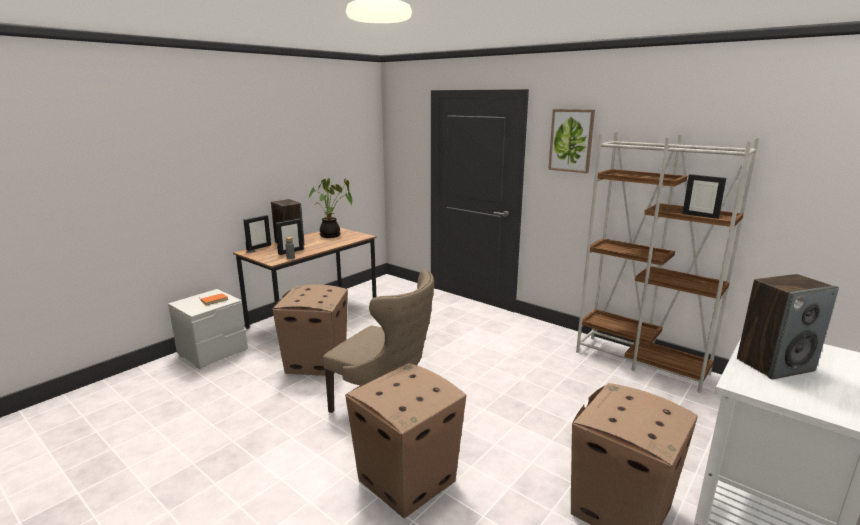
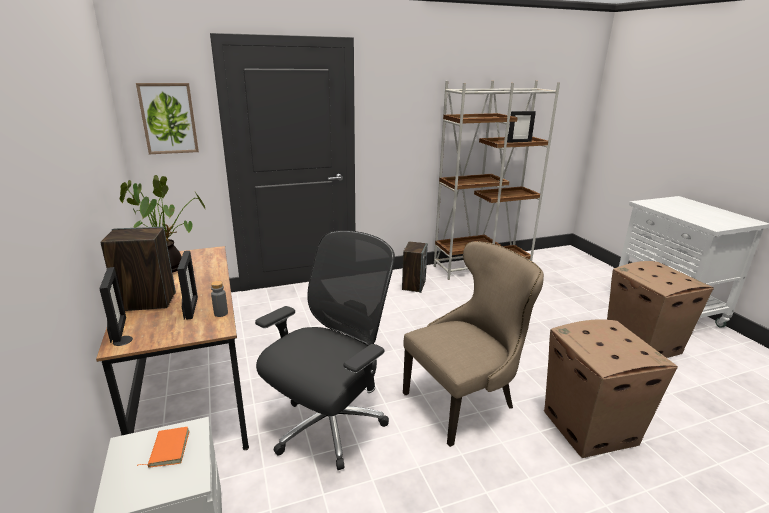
camera: 60 degrees left, 5 degrees up
(316, 363) = (330, 427): cardboard box -> office chair
(571, 140) = (403, 91): picture -> picture (168, 118)
(774, 365) = (687, 213): speaker -> speaker (413, 285)

